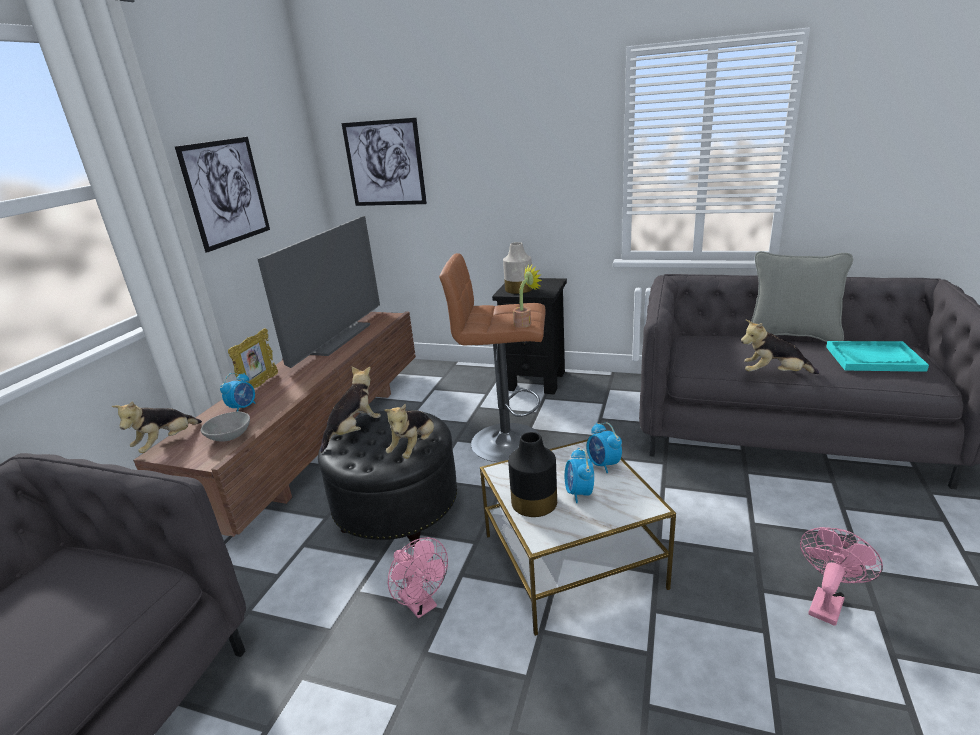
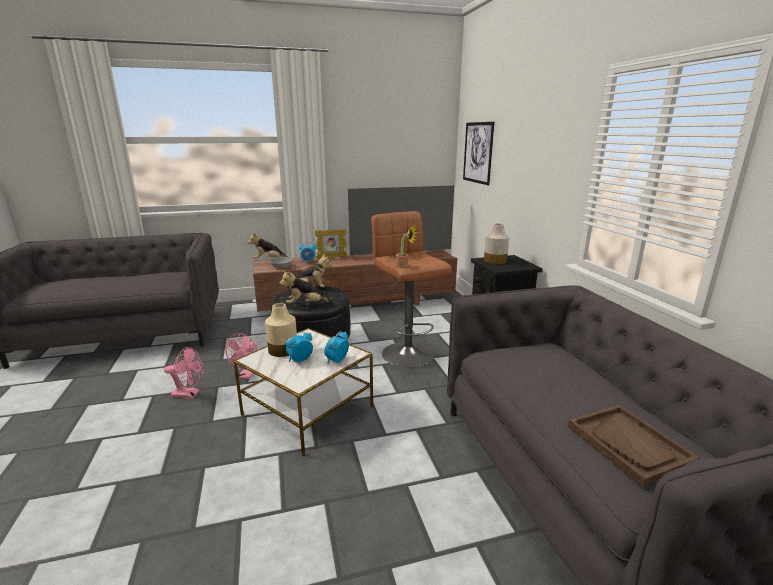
camera: 55 degrees right, 5 degrees down
(226, 192) = (367, 153): picture -> none
(534, 501) = (283, 349): black vase -> beige vase
(774, 374) = (513, 391): plush toy -> none
(792, 335) = (635, 395): grey pillow -> none
(827, 602) = (332, 543): pink fan -> pink fan (189, 394)
(874, 358) = (629, 445): turquoise tray -> brown tray

